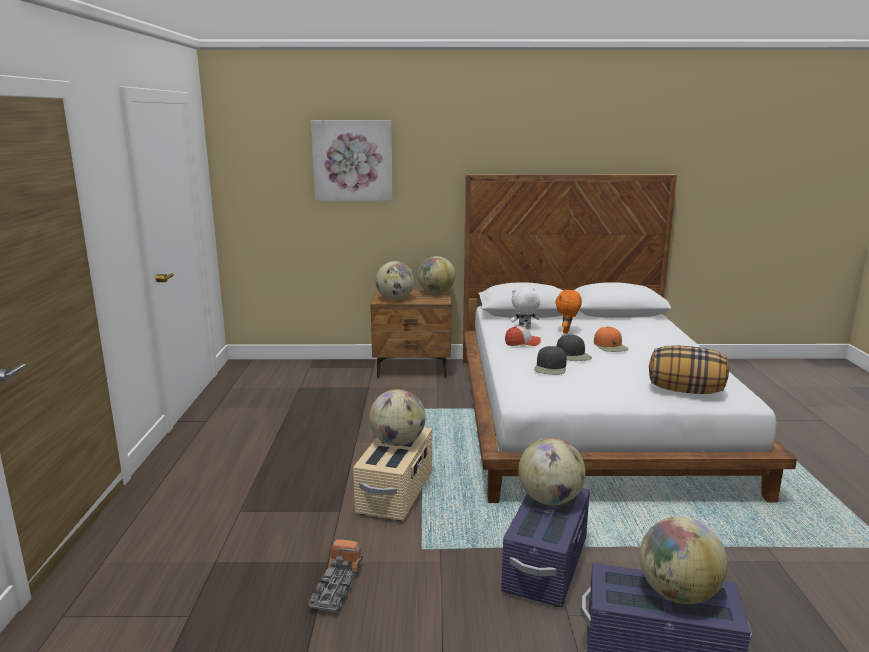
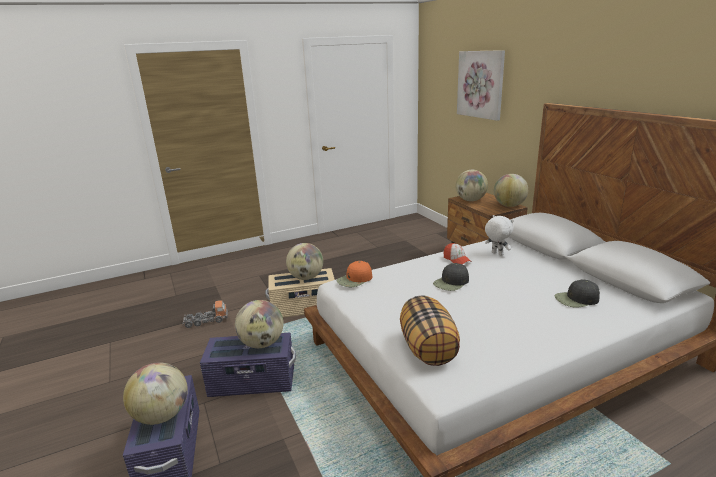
camera: 65 degrees right, 5 degrees up
(550, 368) = (406, 279): black cap -> black cap (576, 299)
(567, 332) = (518, 270): orange plush toy -> none
(610, 346) = (502, 294): orange cap -> orange cap (355, 279)

